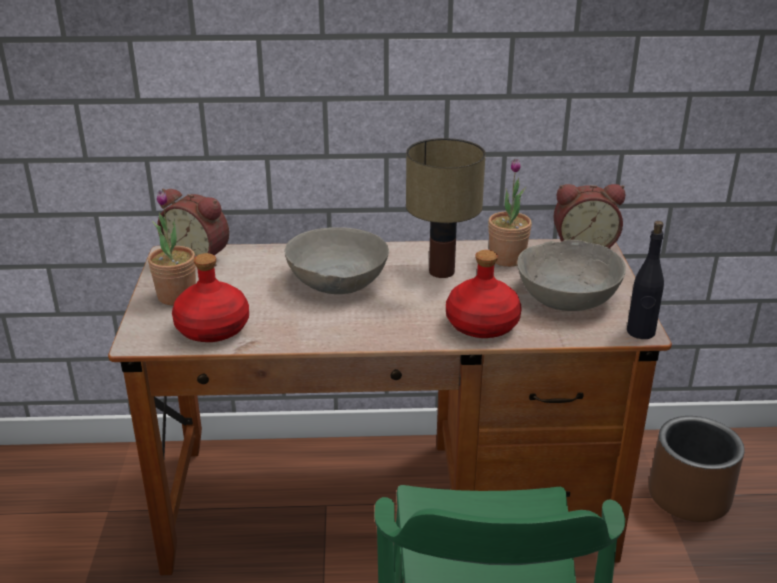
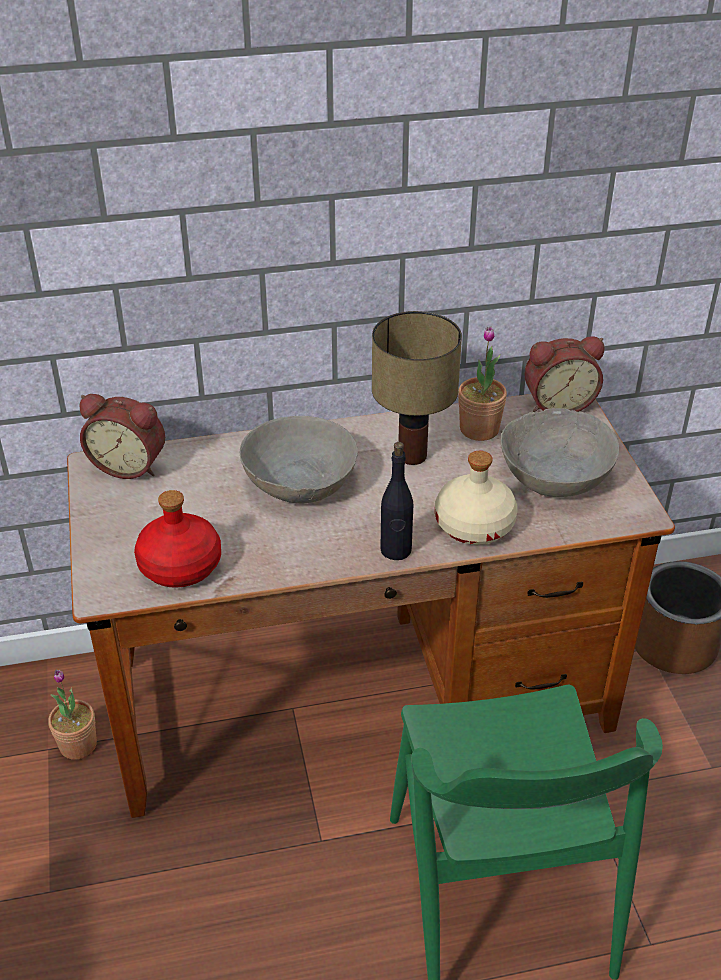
camera: 10 degrees left, 10 degrees up
(177, 296) = (123, 525): potted plant -> potted plant (78, 745)
(483, 325) = (475, 525): red bottle -> beige bottle
(640, 332) = (641, 515): black bottle -> black bottle (396, 550)

